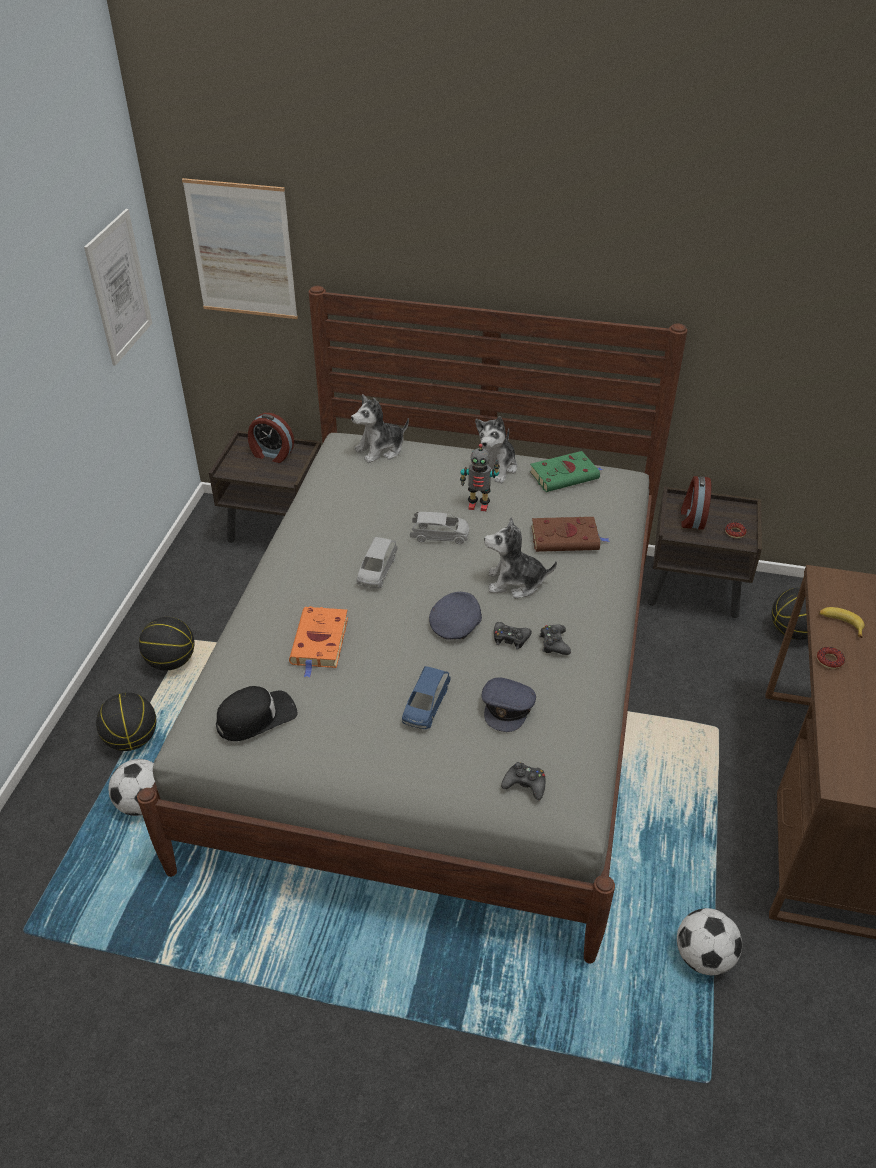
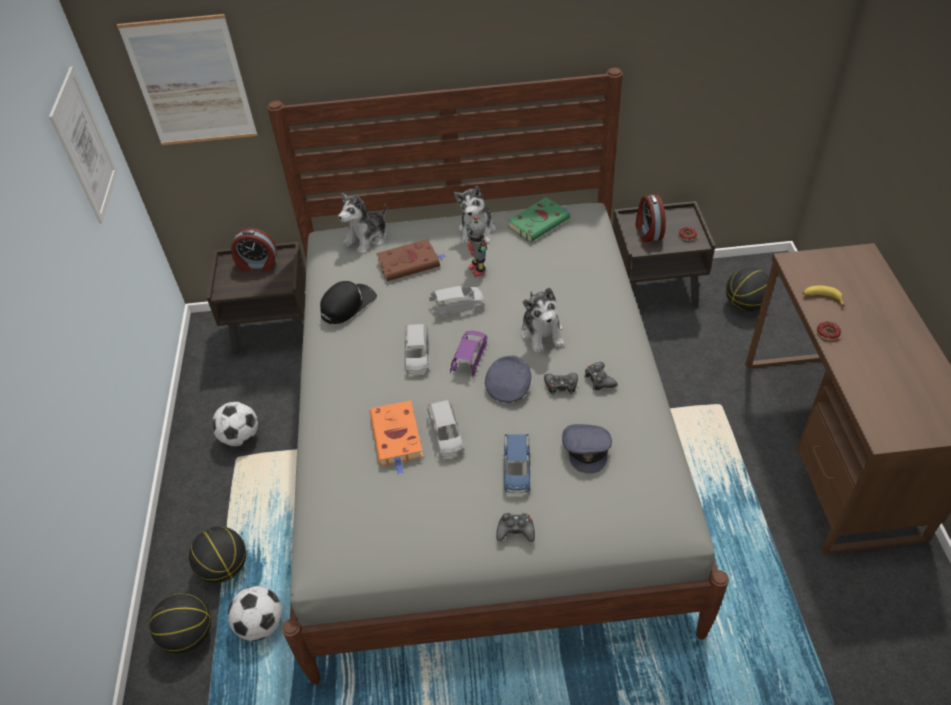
camera: 15 degrees left, 5 degrees up
(171, 662) = (230, 483): basketball -> basketball (189, 635)
(256, 717) = (372, 525): black cap -> black cap (347, 305)
(370, 653) = (446, 434): none -> grey toy car
(428, 587) = (469, 358): none -> purple toy car
(478, 505) = (478, 270): toy robot -> toy robot turned 75 degrees clockwise
(515, 583) = (542, 333): plush toy -> plush toy turned 90 degrees counterclockwise
(525, 784) = (631, 514): black game controller -> black game controller (516, 530)
(567, 538) = (567, 280): brown book -> brown book (410, 263)
(703, 957) = (787, 602): football -> football (240, 437)

